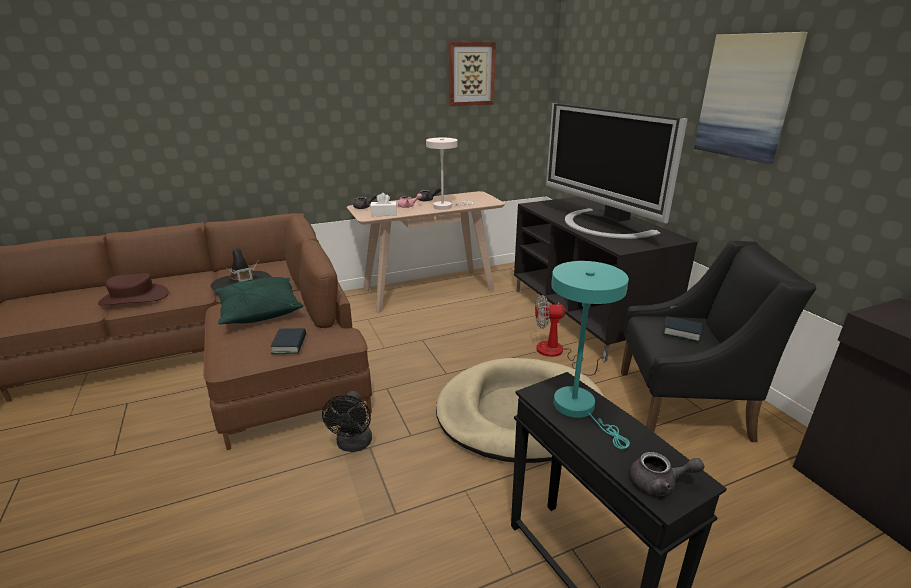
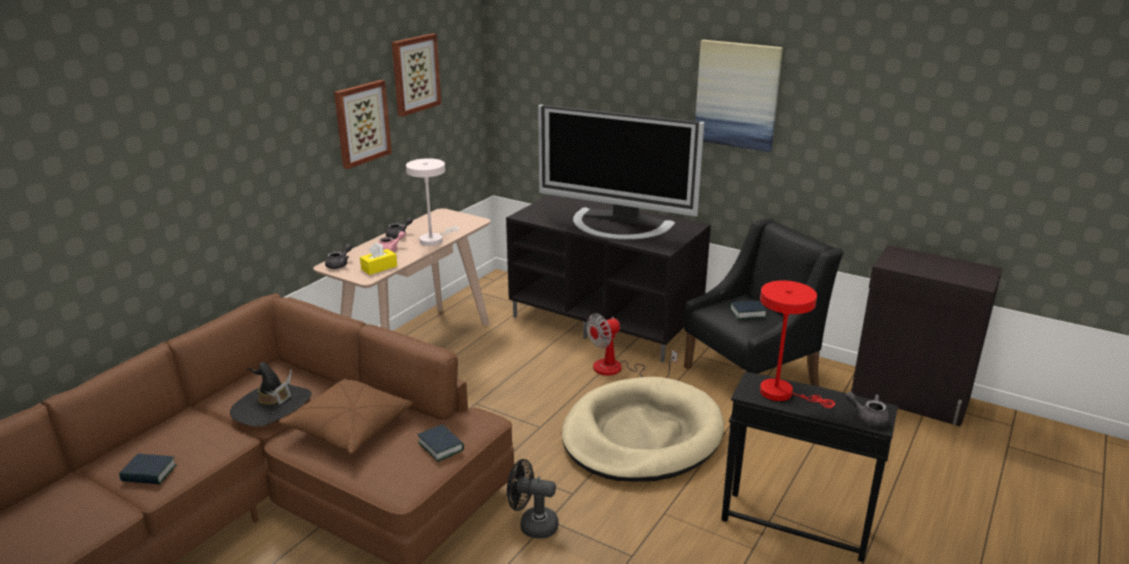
camera: 35 degrees left, 0 degrees up
(134, 298) = (149, 473): brown hat -> book
(259, 311) = (349, 428): green pillow -> brown pillow
(353, 445) = (532, 525): black fan -> black fan turned 135 degrees clockwise
(384, 214) = (379, 268): white tissue box -> yellow tissue box
(410, 104) = (361, 123): none -> picture
(579, 409) = (782, 393): turquoise table lamp -> red table lamp
(659, 483) = (868, 418): grey teapot -> grey teapot turned 120 degrees counterclockwise

